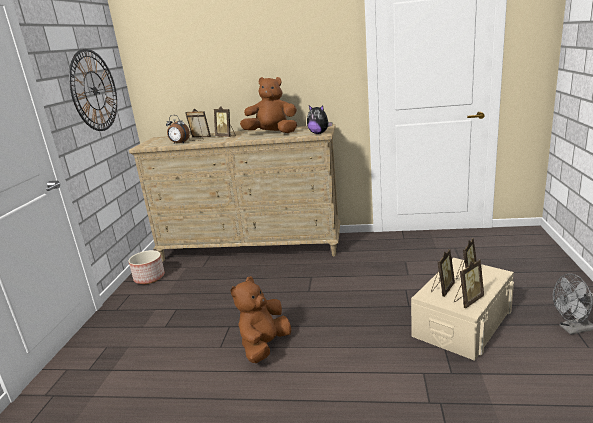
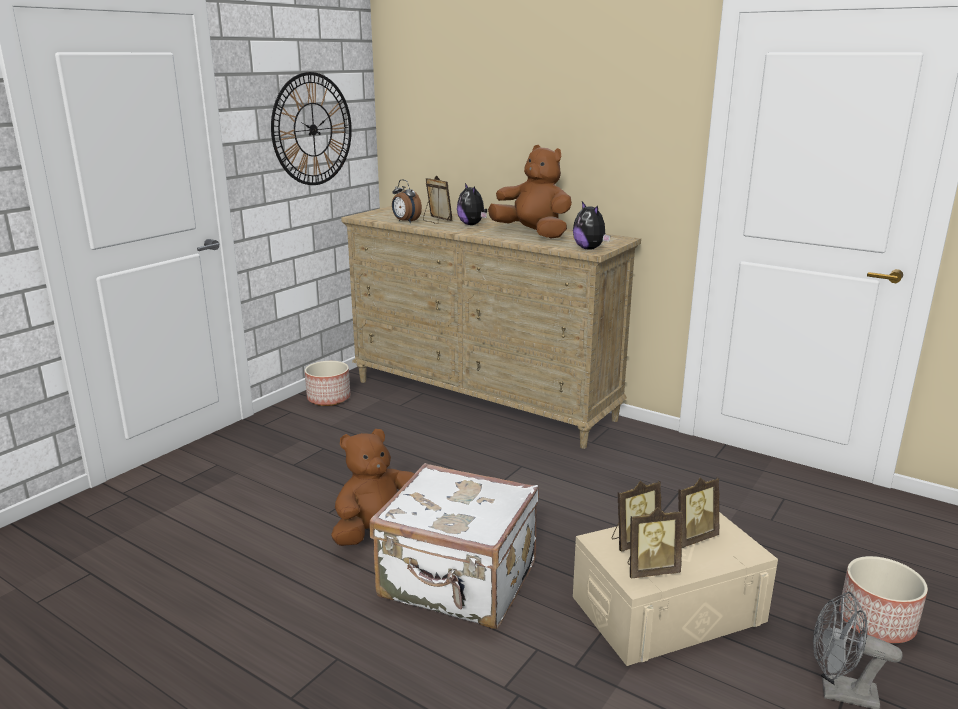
camera: 25 degrees right, 0 degrees up
(226, 136) = (472, 224): picture frame -> plush toy
(343, 355) = (458, 583): none -> white suitcase
(551, 290) = (876, 623): none -> planter

